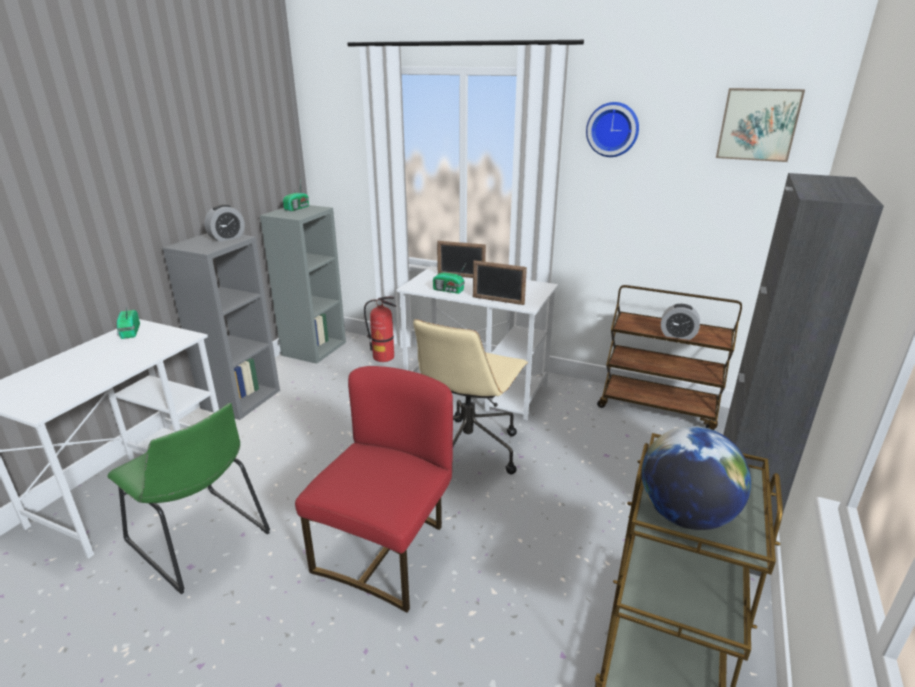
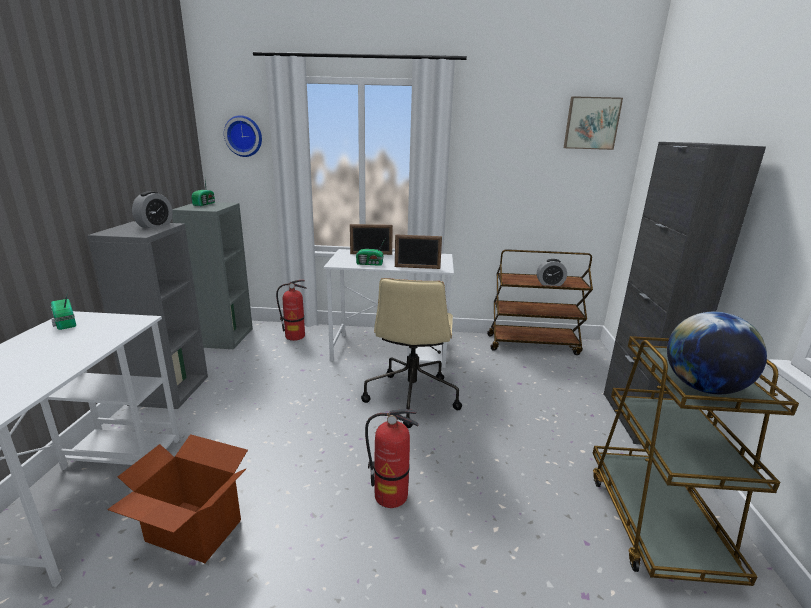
camera: 20 degrees left, 5 degrees down
(201, 540) = (193, 532): green chair -> cardboard box
(387, 551) = (391, 496): red chair -> fire extinguisher
(612, 129) = (487, 128): wall clock -> wall clock (244, 136)

